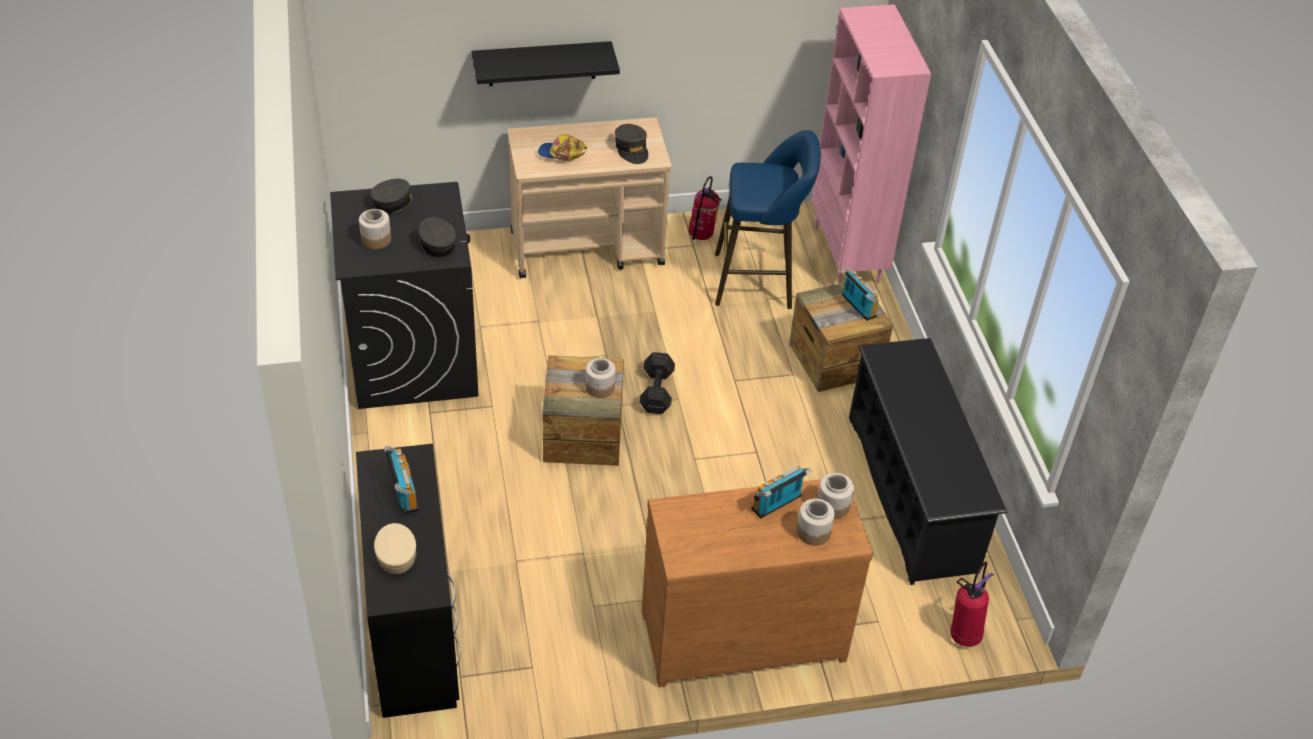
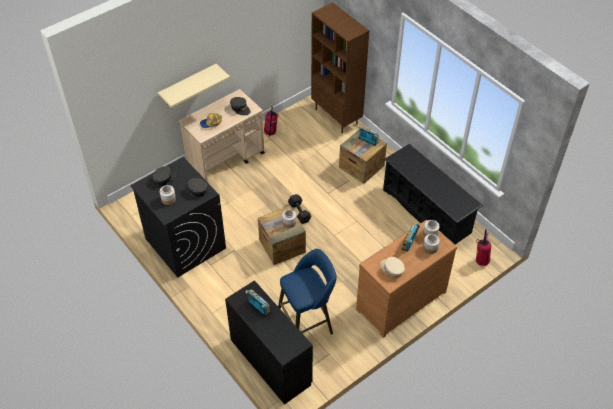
camera: 25 degrees left, 5 degrees up
(395, 553) = (274, 334): beige cap -> beige cap (392, 269)
(542, 63) = (188, 85): black shelf -> beige shelf
(759, 281) = (308, 144): blue stool -> blue stool (307, 323)
(848, 255) = (337, 116): pink bookcase -> brown bookcase

